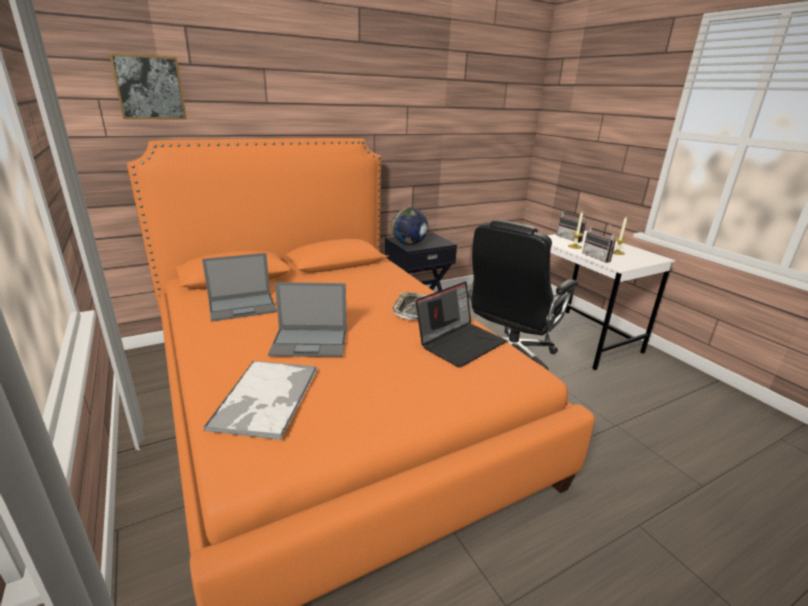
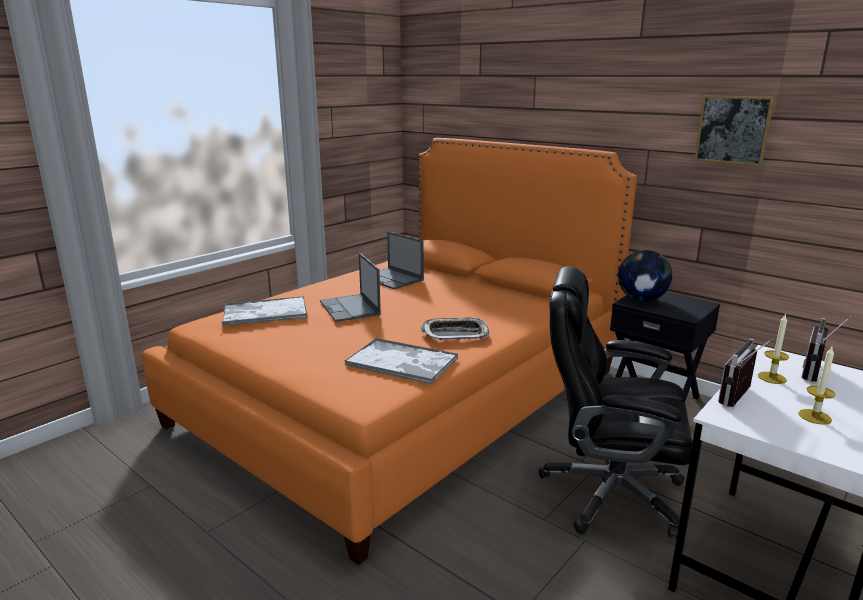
camera: 70 degrees right, 5 degrees down
(149, 88) = (450, 95): picture -> picture (733, 129)
(460, 342) = (402, 362): laptop -> tray

